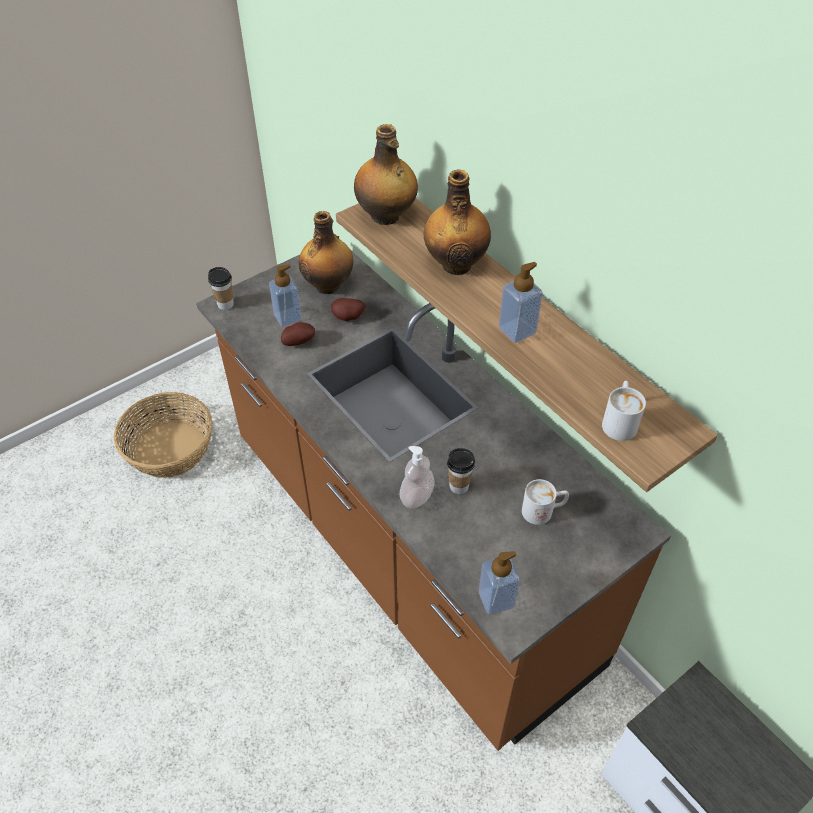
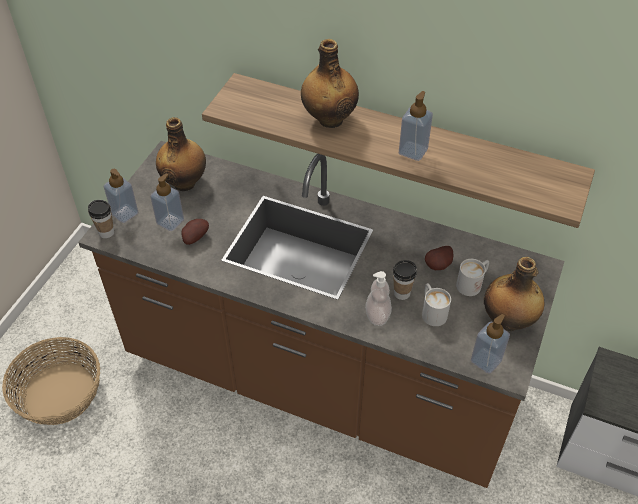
camera: 30 degrees left, 0 degrees up
(254, 293) = (125, 213): none -> soap dispenser
(348, 318) = (222, 202): potato -> potato (439, 266)
(386, 217) = (245, 102): bottle -> bottle (508, 321)
(619, 420) = (529, 186): white mug -> white mug (432, 311)

